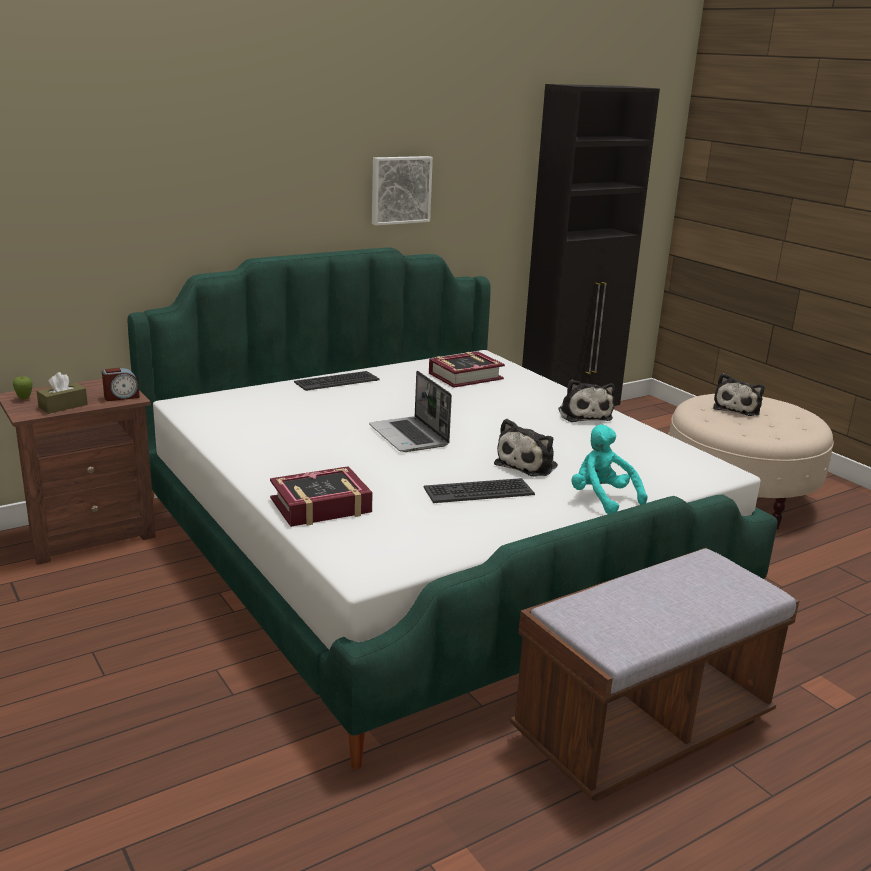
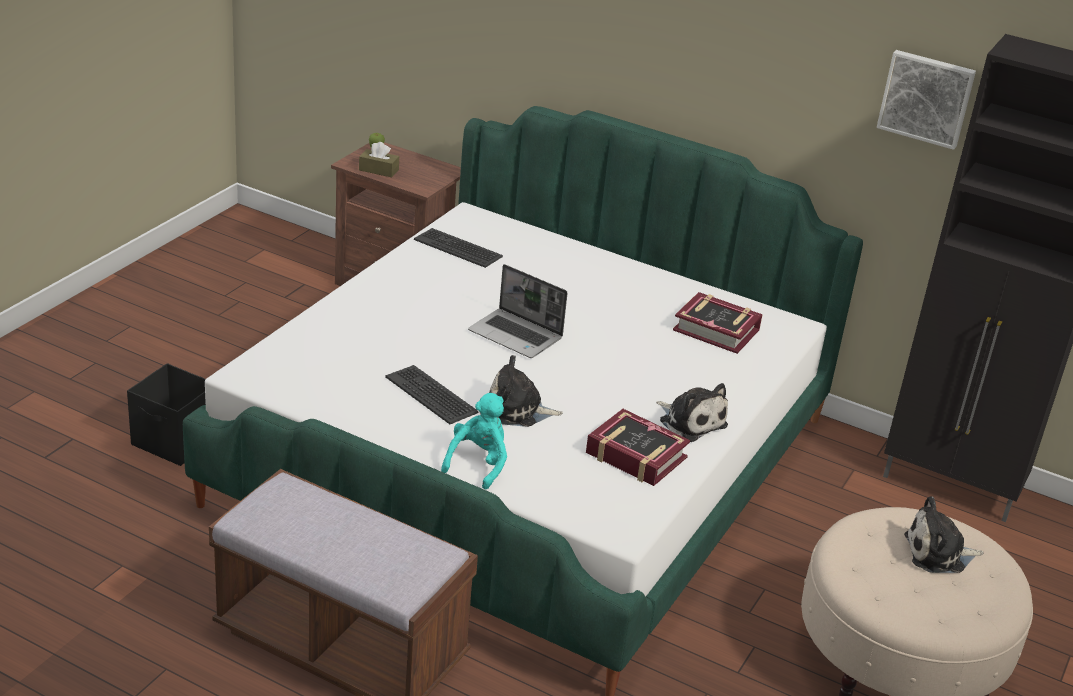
camera: 60 degrees right, 10 degrees up
(121, 396) = (422, 184): alarm clock -> none
(216, 754) = (175, 442): none -> black storage box
(321, 506) = (335, 329): book -> book (635, 456)
(336, 381) = (609, 266): keyboard -> keyboard (458, 248)
(400, 190) = (778, 99): picture -> picture (926, 98)
(410, 436) = (516, 335): laptop -> laptop turned 90 degrees counterclockwise
(584, 414) = (690, 422): plush toy -> plush toy turned 90 degrees counterclockwise

